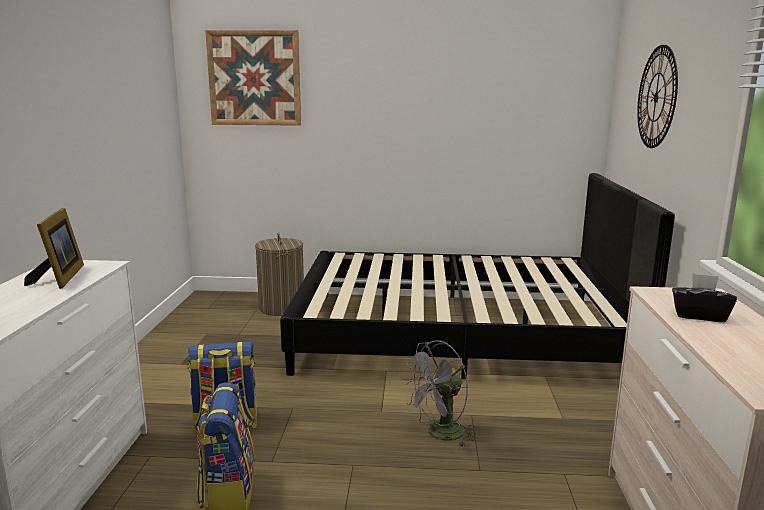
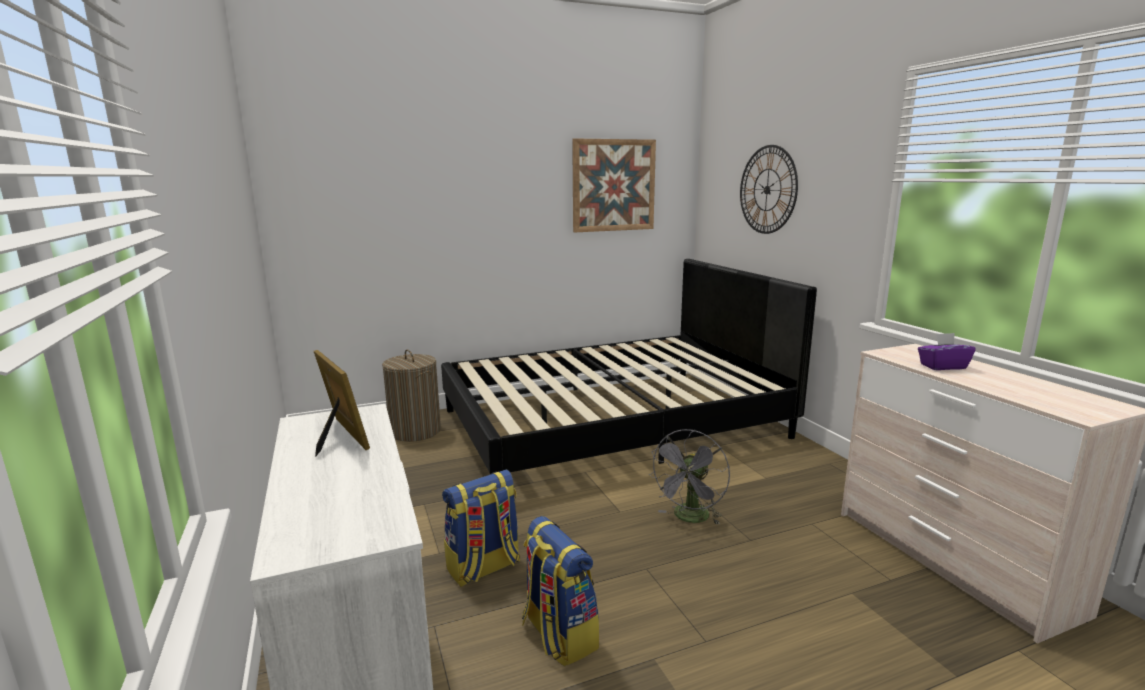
camera: 25 degrees left, 0 degrees up
(254, 78) = (354, 179): picture -> picture (613, 185)
(699, 315) = (942, 366): black tissue box -> purple tissue box

